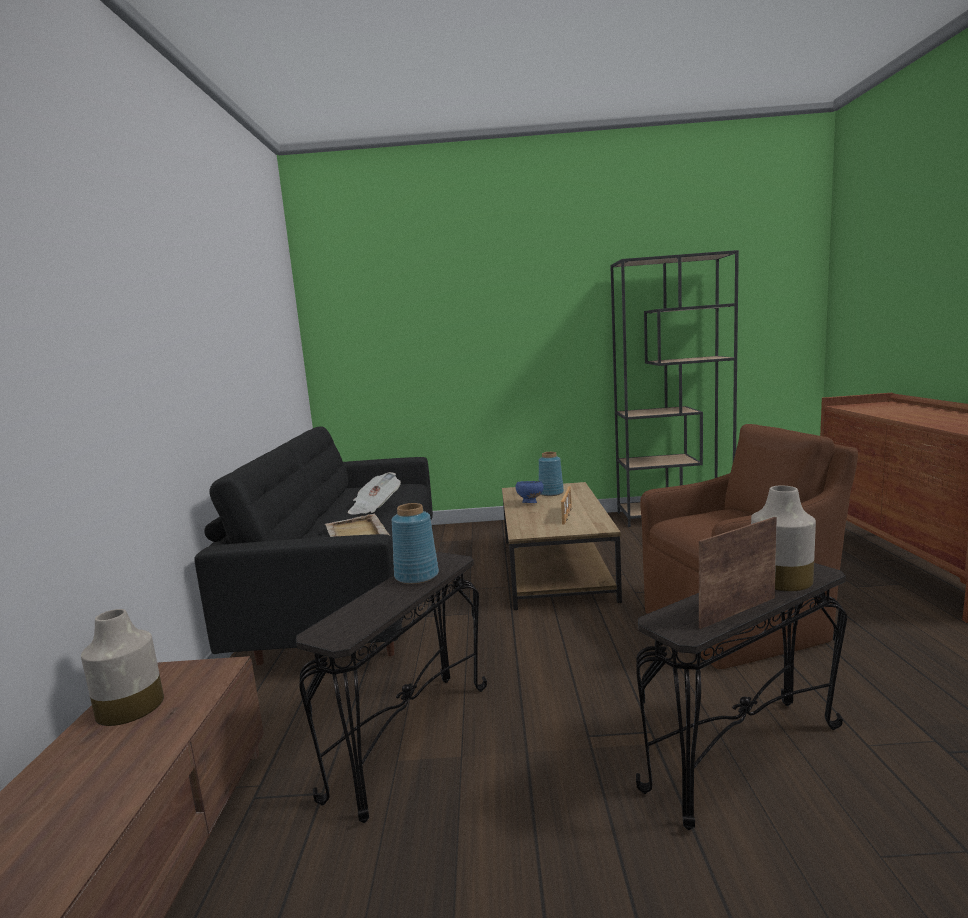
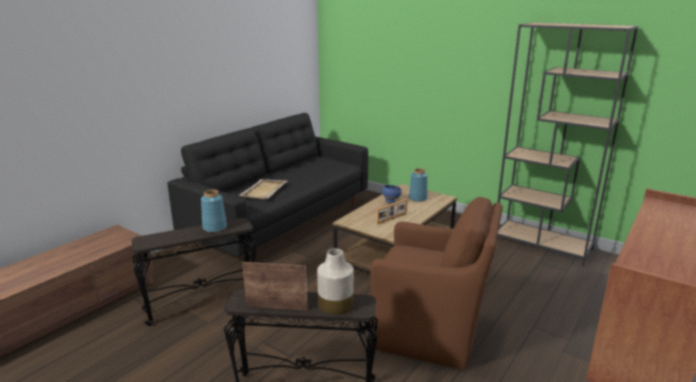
camera: 35 degrees right, 10 degrees up
(129, 706) = (94, 241): beige vase -> none
(375, 508) = (300, 176): newspaper -> none

